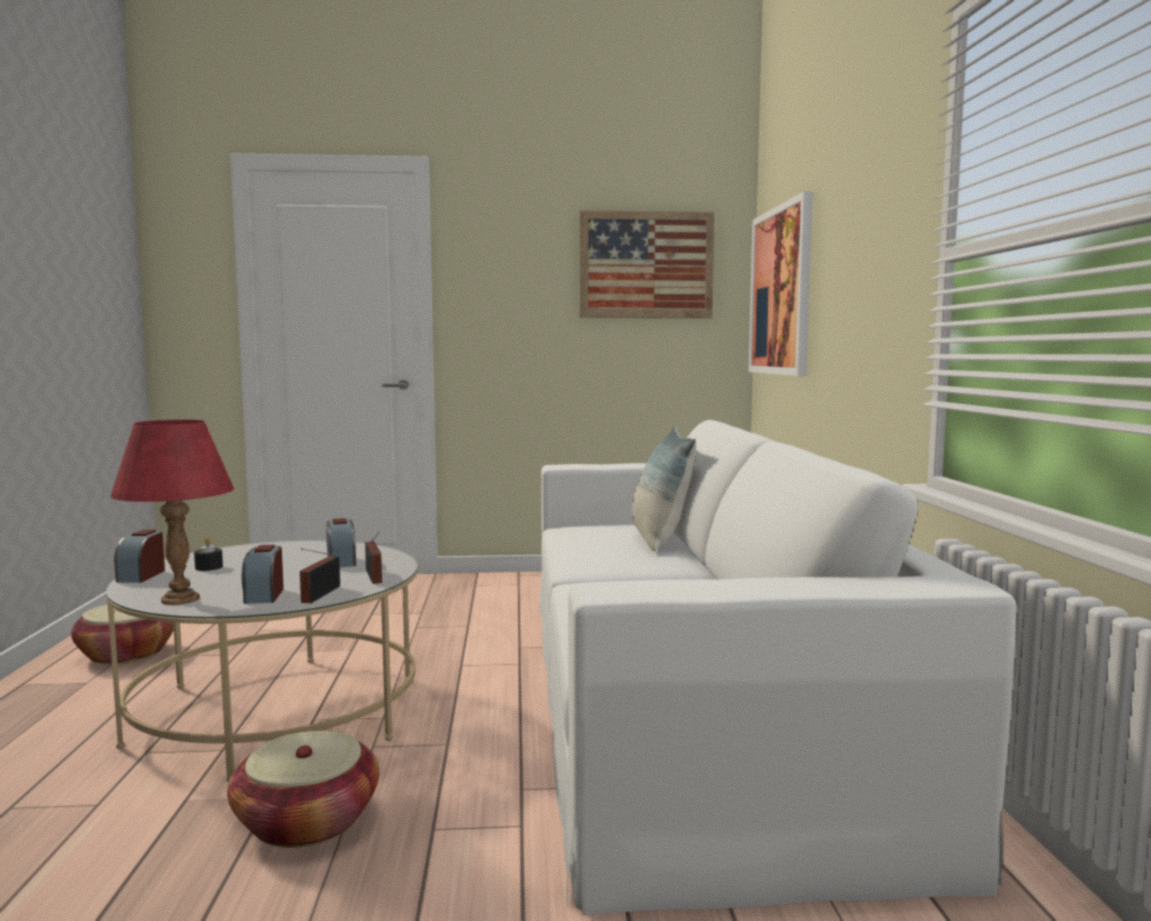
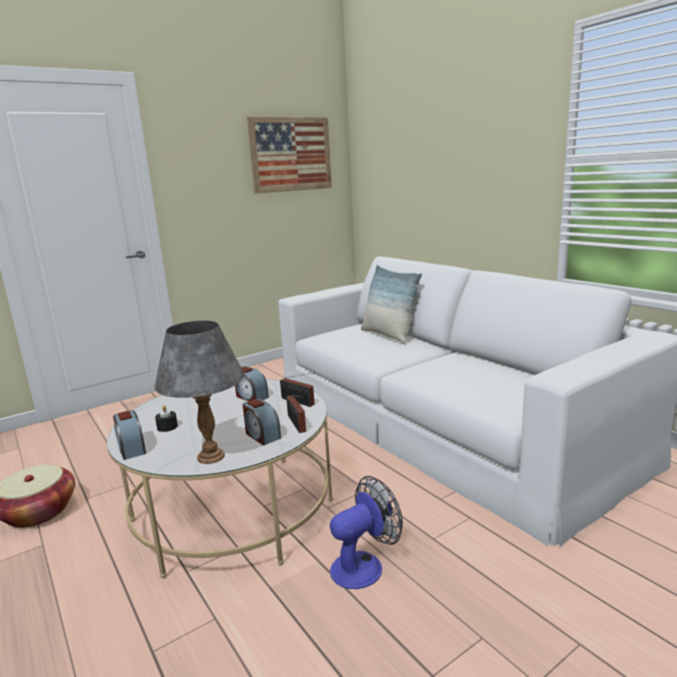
camera: 30 degrees left, 10 degrees up
(181, 599) = (211, 456): red table lamp -> grey table lamp
(307, 821) = (364, 565): basket -> fan
(781, 291) = (387, 171): picture -> none

